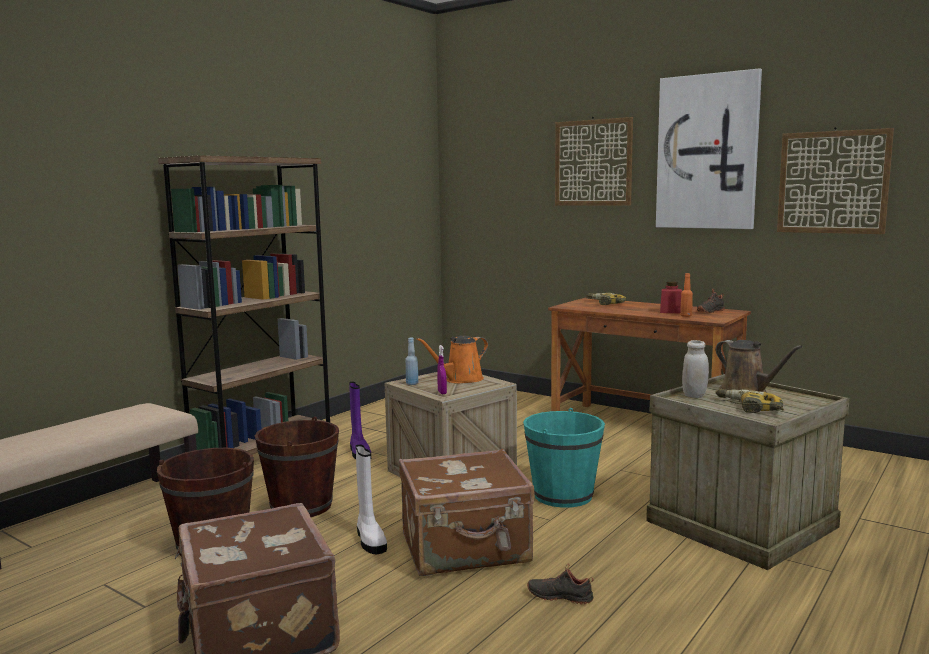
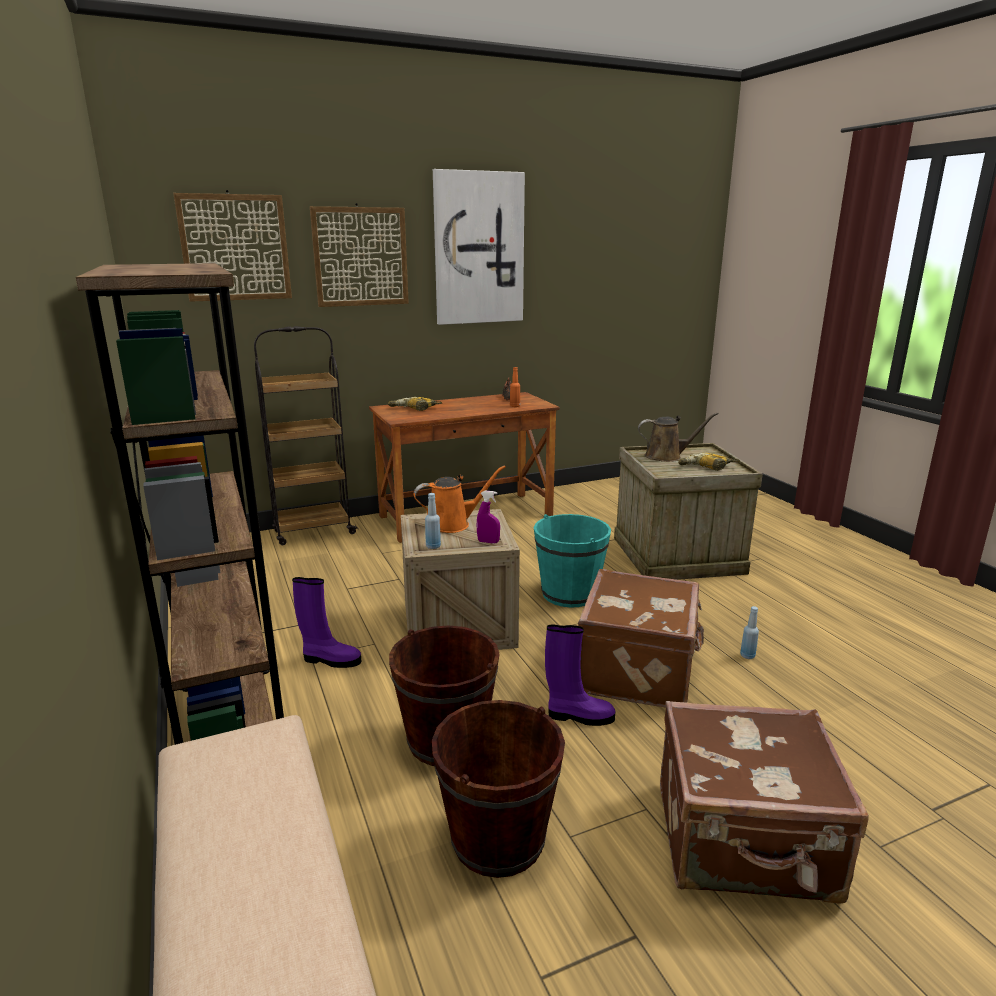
camera: 60 degrees left, 10 degrees up
(370, 540) = (578, 716): white boot -> purple boot
(460, 379) = (452, 524): orange watering can -> orange watering can turned 105 degrees counterclockwise
(521, 398) = (313, 533): none -> brown cart
(560, 596) = (747, 656): black shoe -> blue bottle
(671, 311) = (490, 405): red jar -> none
(694, 395) = (661, 469): white jar -> none
(833, 180) = (575, 276): picture -> picture (235, 246)

